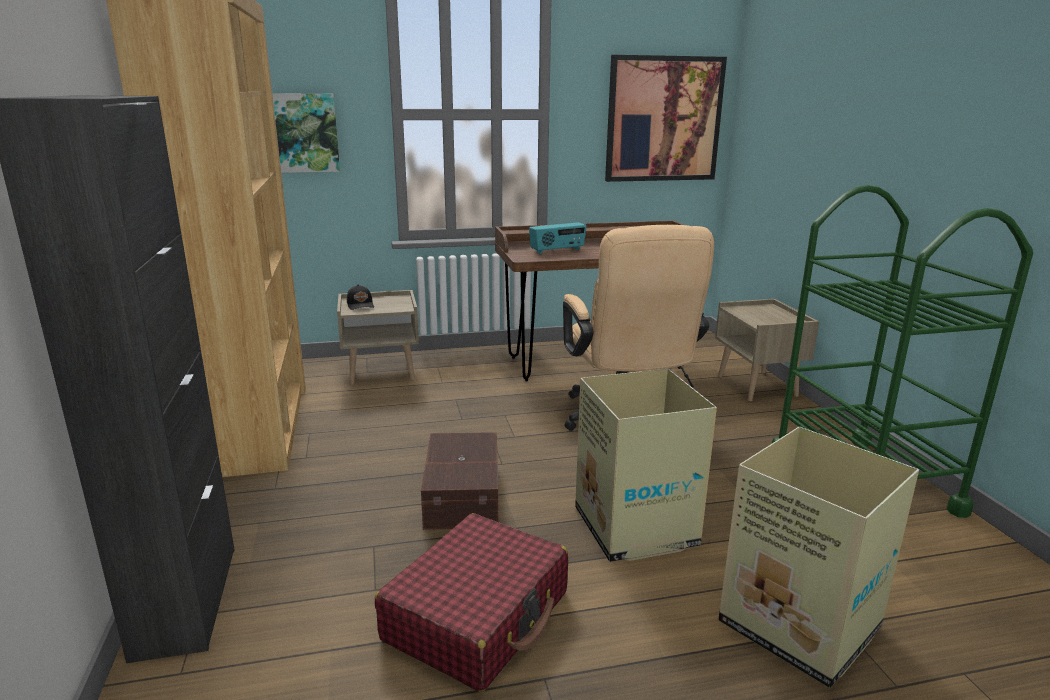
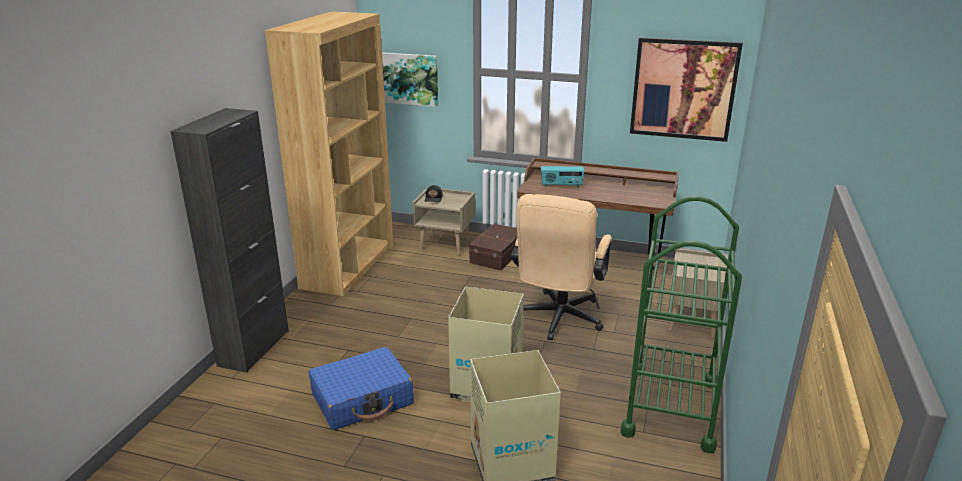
camera: 30 degrees right, 5 degrees up
(464, 495) = (416, 337): brown storage box -> brown storage box (498, 255)
(478, 616) = (362, 399): red suitcase -> blue suitcase

